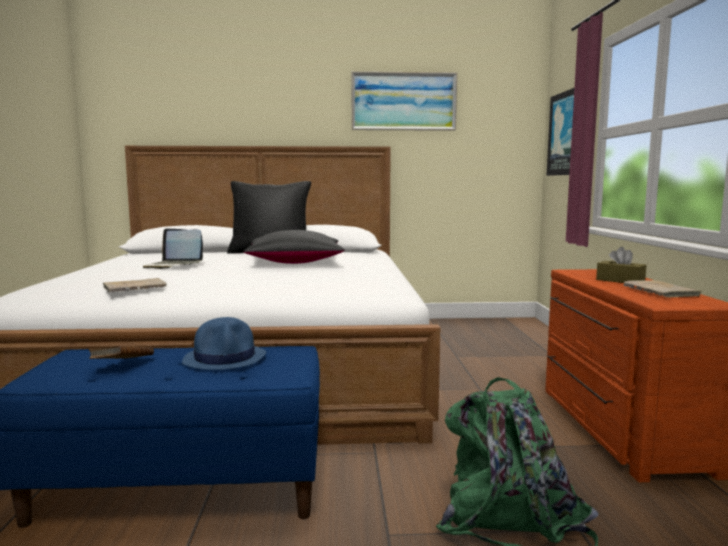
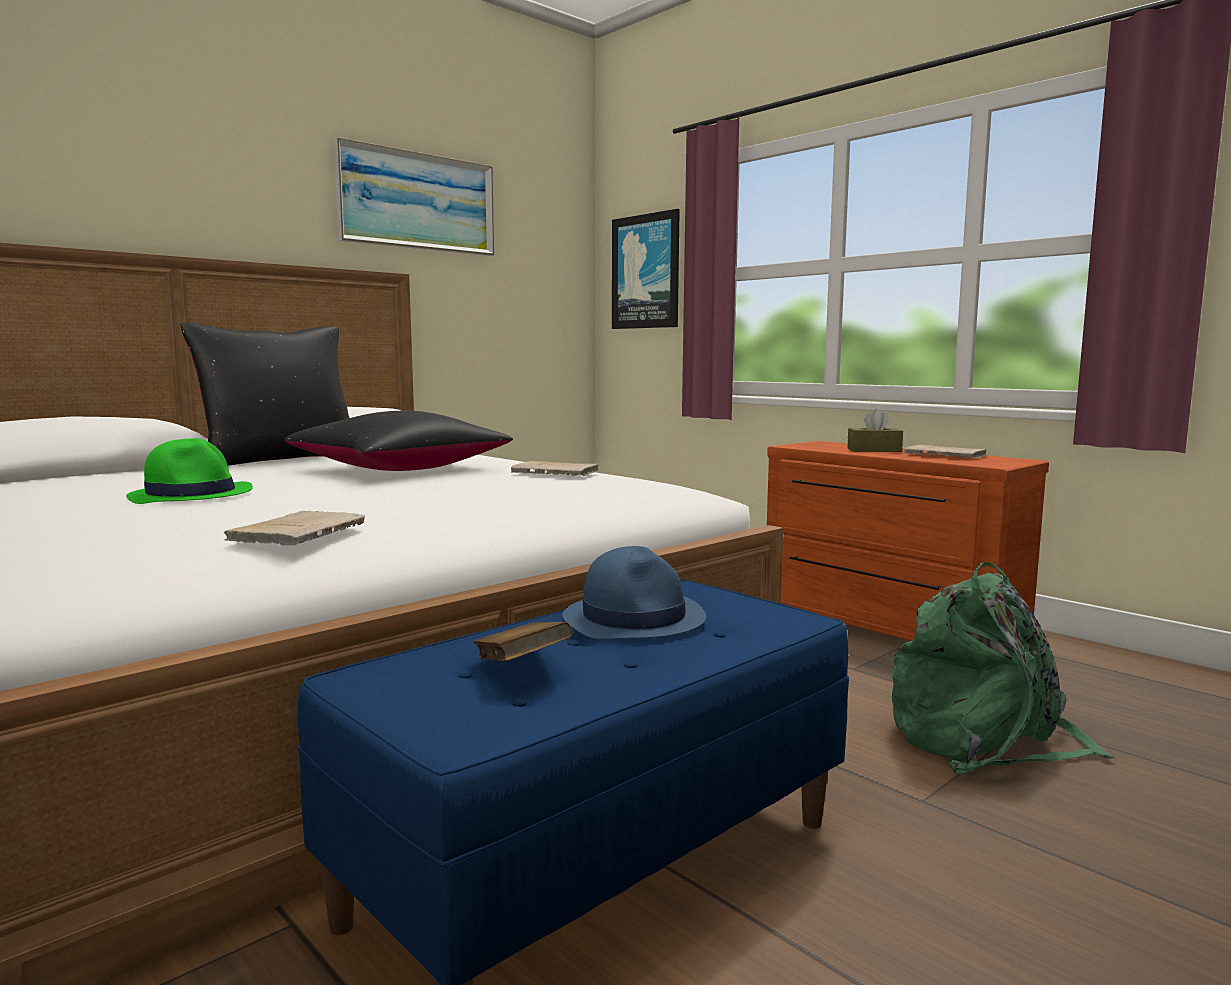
camera: 40 degrees left, 0 degrees up
(174, 266) = (192, 495): laptop -> green hat
(354, 273) = (558, 473): none -> beige book

